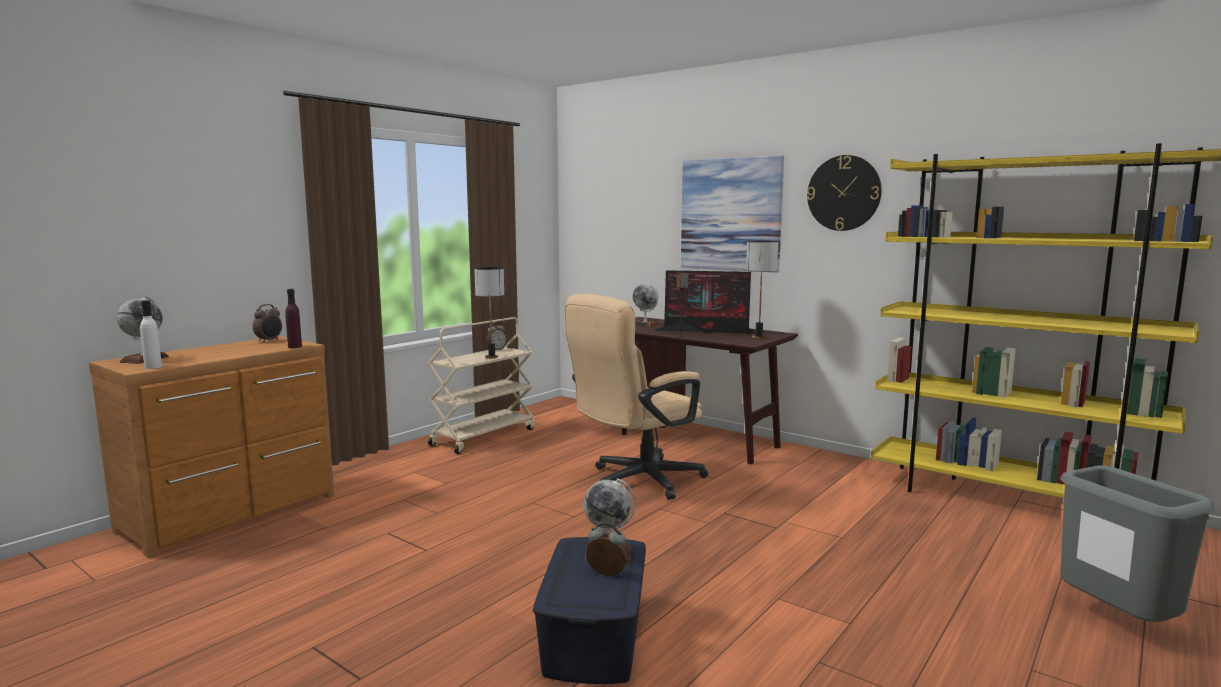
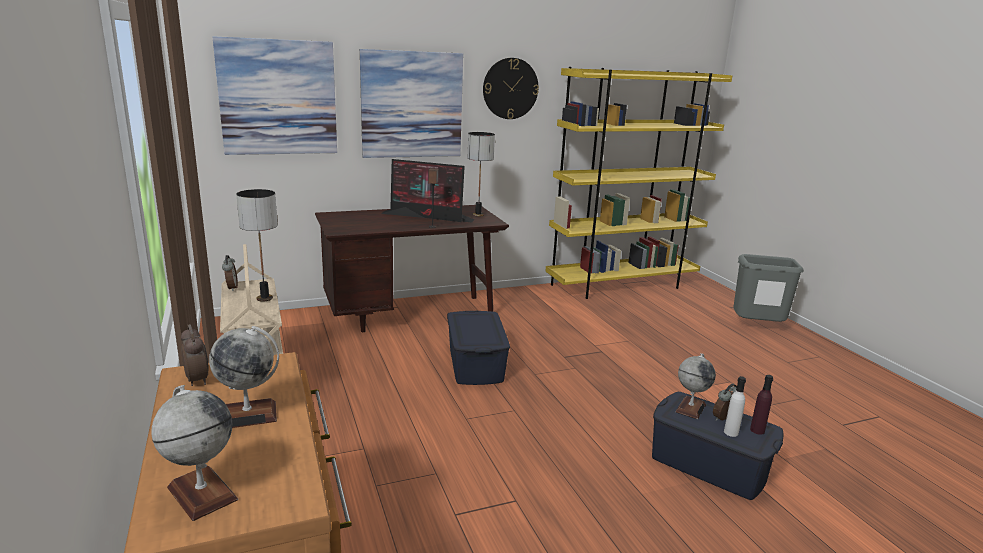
camera: 60 degrees left, 10 degrees up
(153, 367) = (293, 487): white bottle -> white bottle (731, 432)
(295, 347) = (284, 369): purple bottle -> purple bottle (757, 430)
(621, 209) = (278, 97): none -> picture
(636, 481) = (475, 364): beige office chair -> blue storage box
(645, 325) = (362, 221): globe -> globe (248, 415)
(708, 331) = (428, 216): monitor -> monitor turned 60 degrees clockwise

